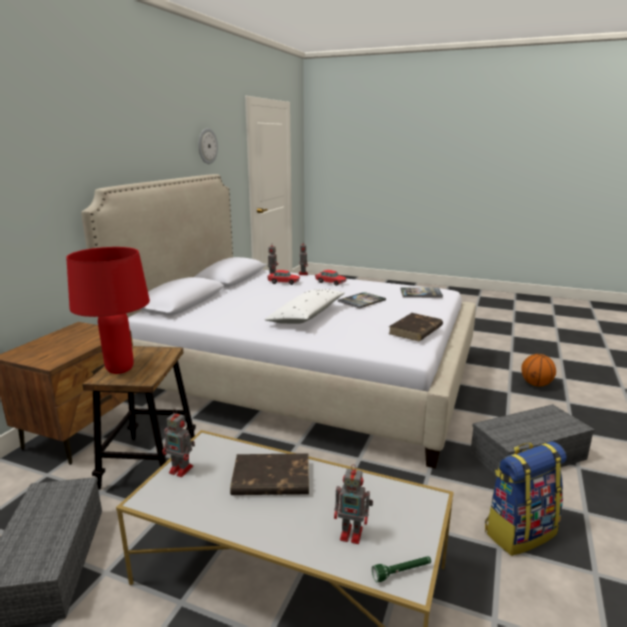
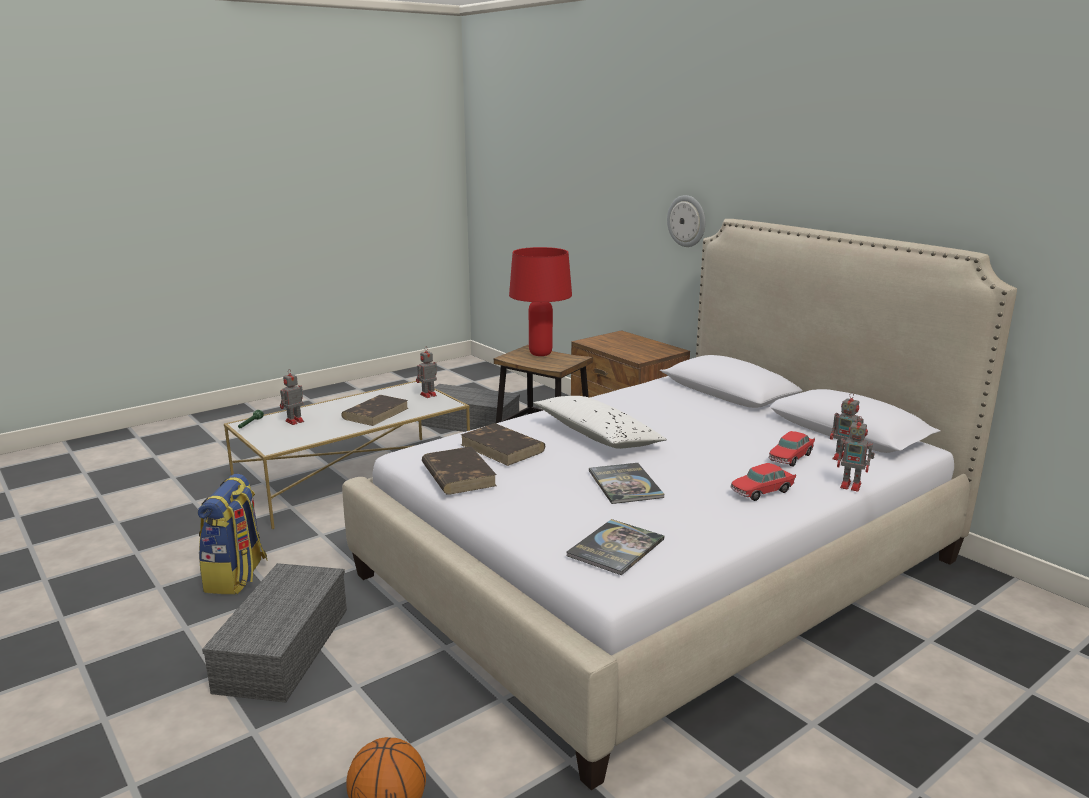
camera: 120 degrees right, 0 degrees up
(207, 146) = (1001, 196): wall clock -> wall clock (687, 221)
(364, 329) = (503, 448): none -> brown book

